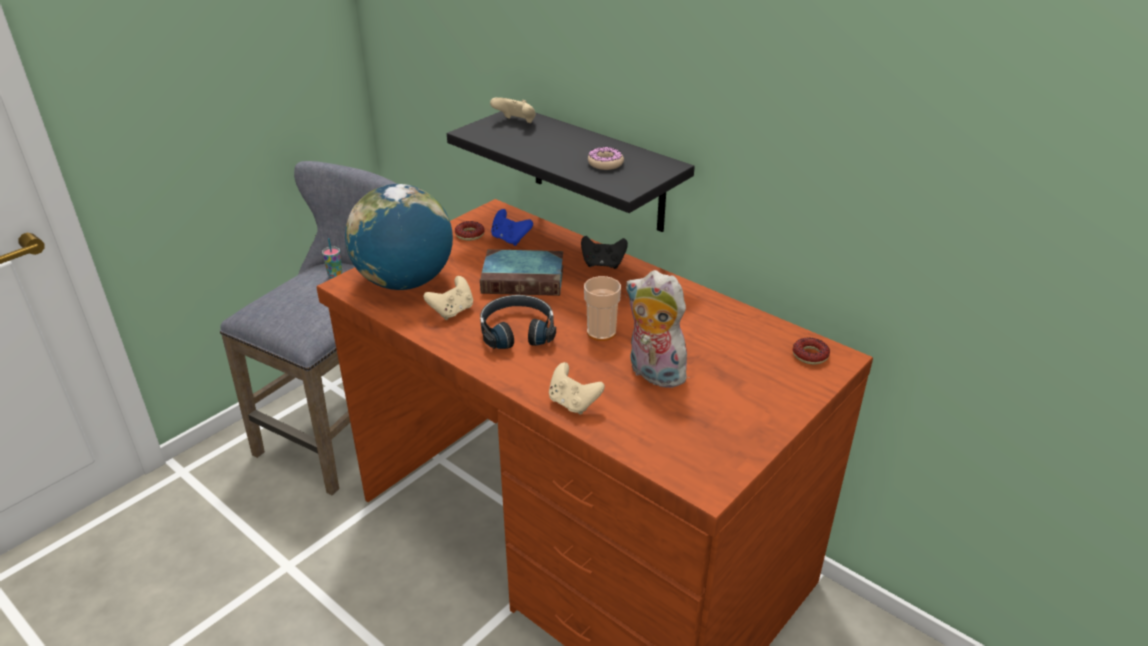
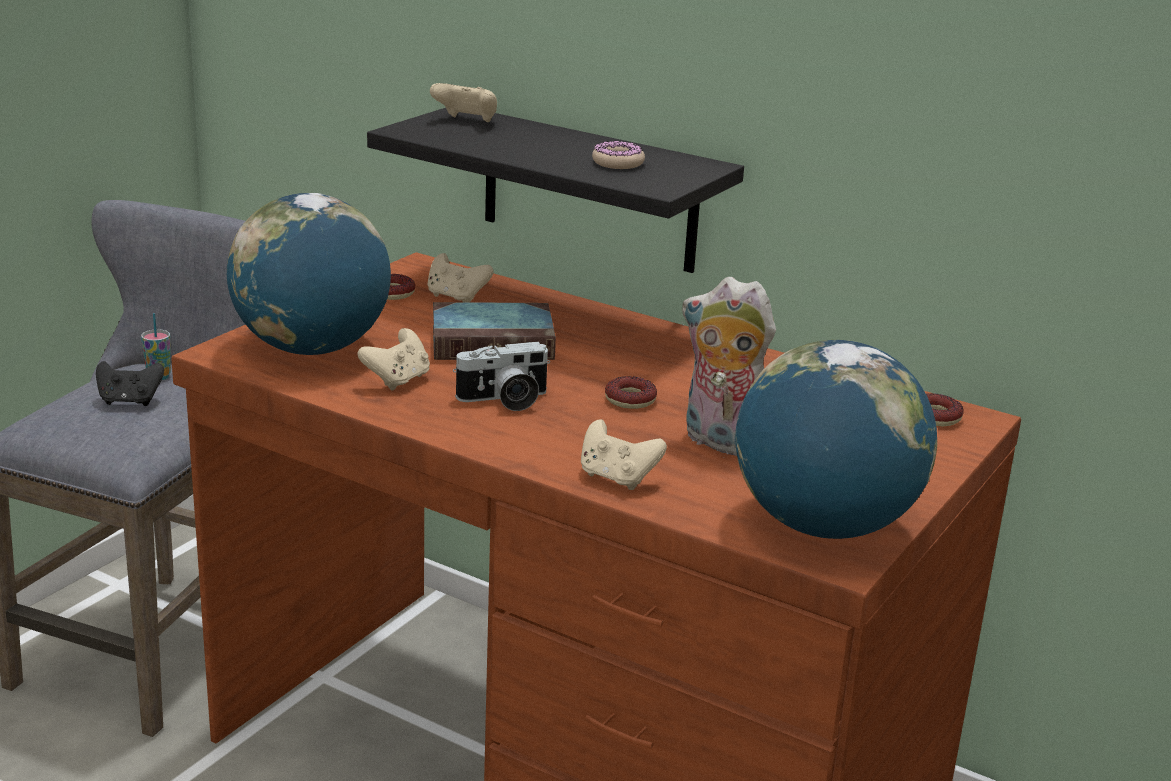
camera: 10 degrees left, 10 degrees down
(510, 239) = (456, 298): blue game controller -> beige game controller
(517, 331) = (504, 400): black headphones -> camera
(601, 332) = (630, 399): cup -> donut
(603, 264) = (606, 324): black game controller -> black game controller (129, 401)
(703, 453) = (823, 525): none -> globe

